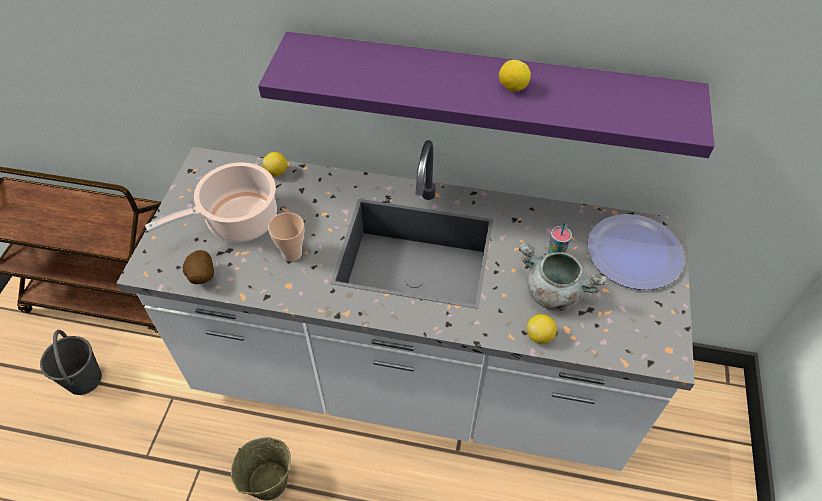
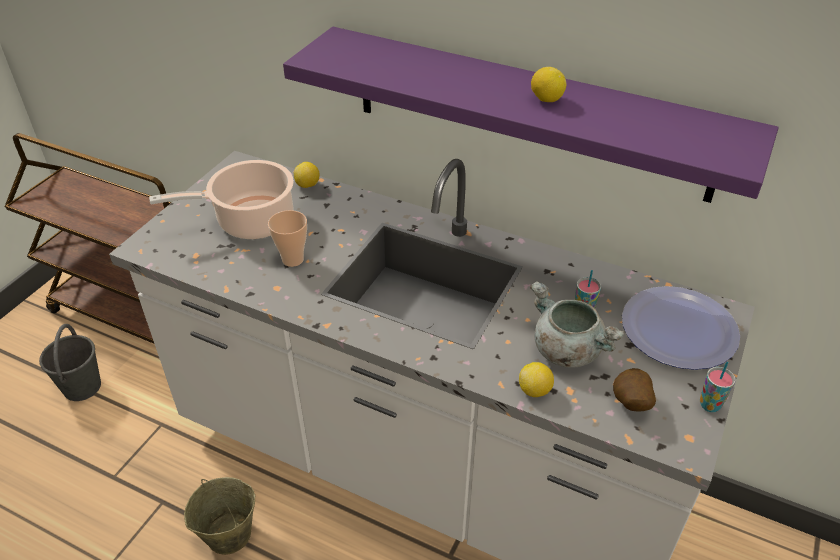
camera: 15 degrees right, 10 degrees down
(201, 277) = (193, 264): potato -> potato (630, 404)
(676, 317) = (709, 405): none -> cup

